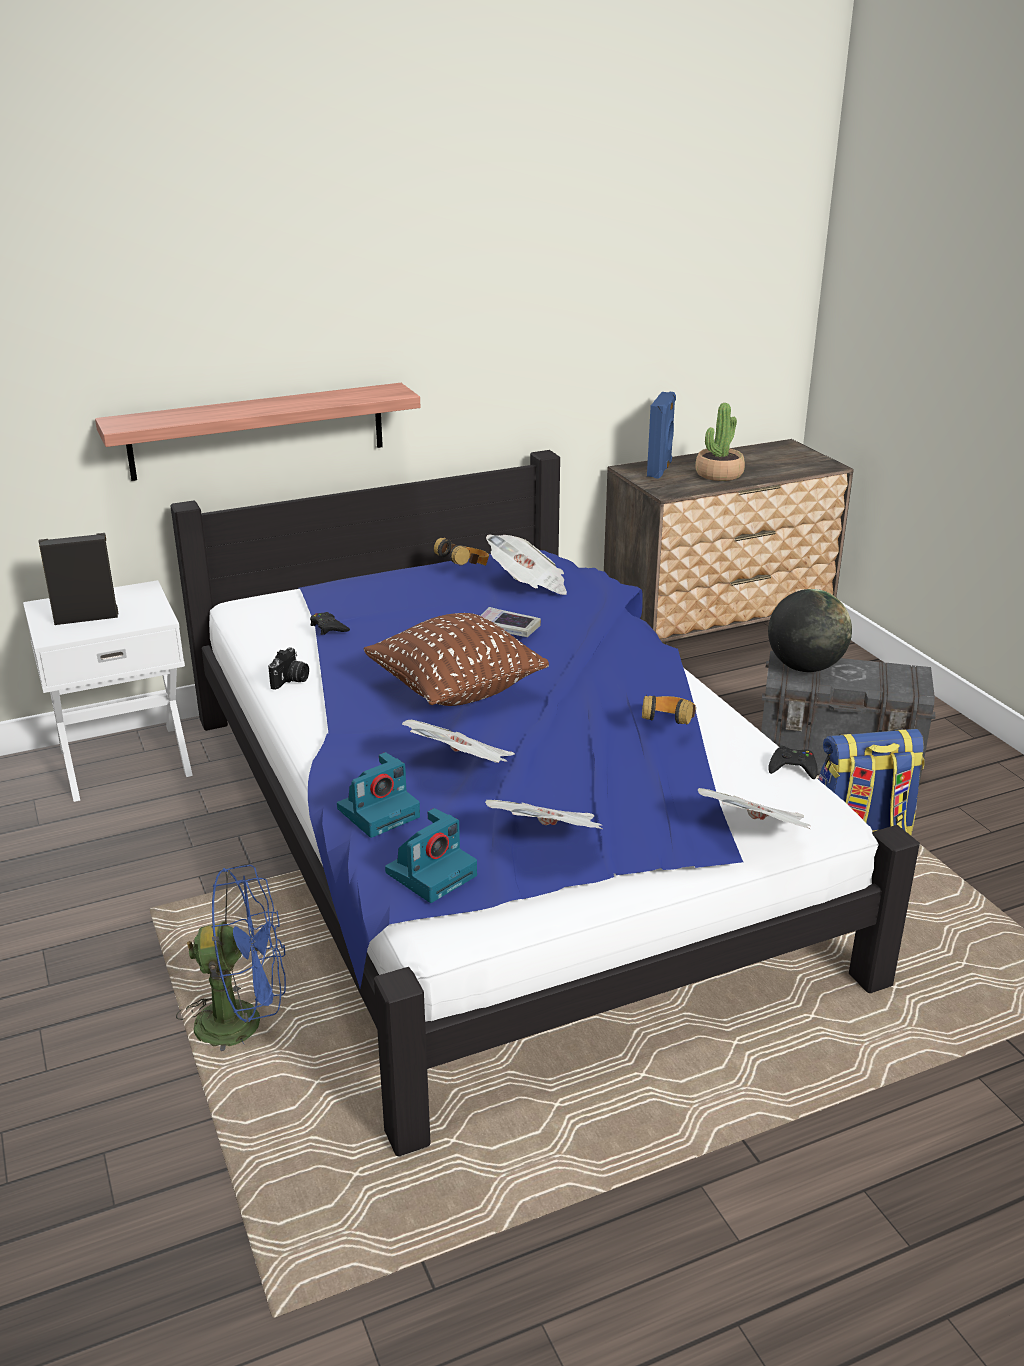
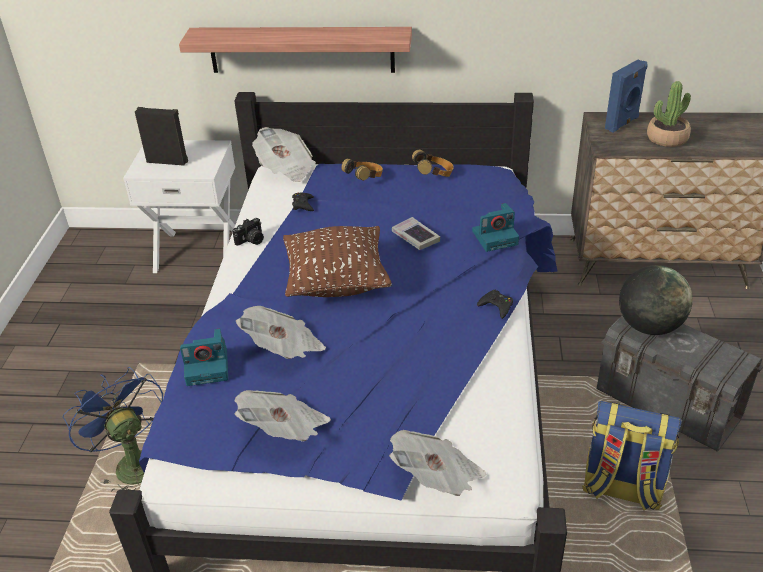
camera: 30 degrees right, 10 degrees up
(244, 1021) = (131, 463): blue fan -> blue fan turned 150 degrees counterclockwise
(432, 872) = (196, 428): camera -> camera (495, 237)
(529, 585) = (465, 202): newspaper -> newspaper (286, 168)
(667, 725) = (452, 359): headphones -> headphones (365, 179)
(792, 768) = (519, 428): black game controller -> black game controller (496, 306)

